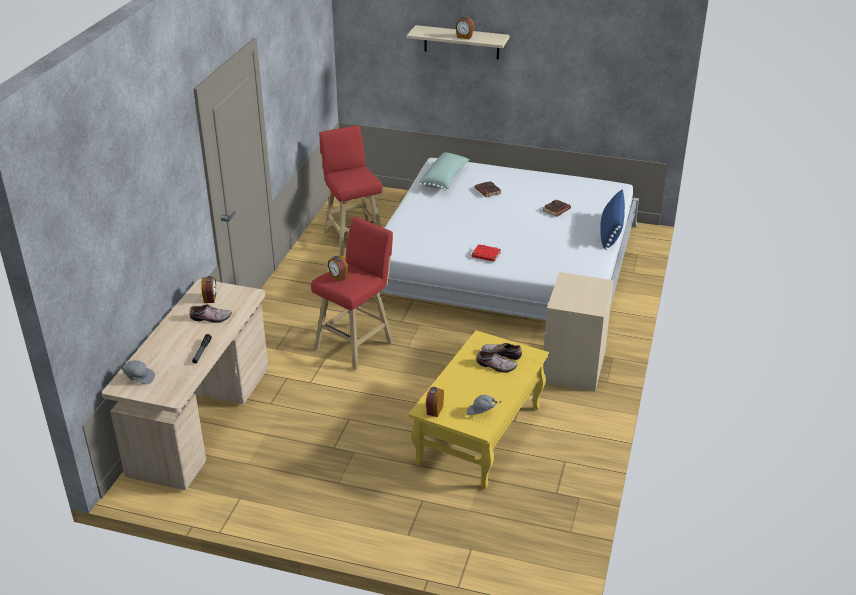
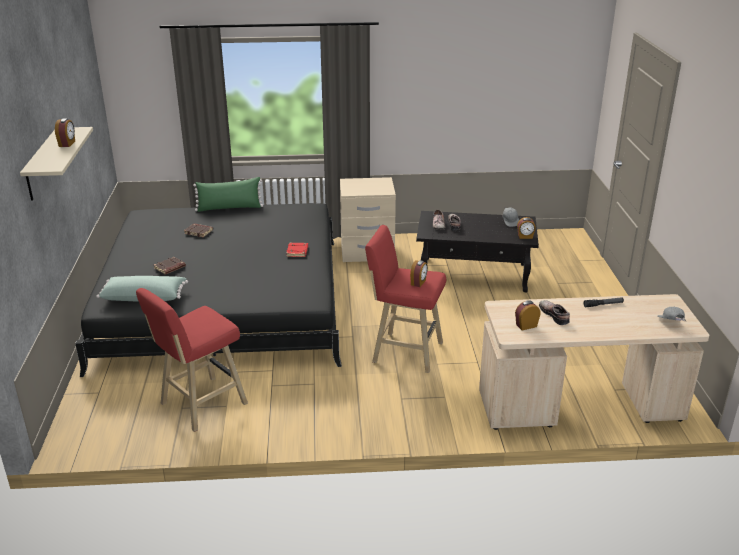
camera: 110 degrees left, 5 degrees down
(479, 436) = (475, 274): yellow coffee table -> black coffee table
(505, 263) = (223, 301): white bed -> black bed
(611, 232) = (229, 208): blue pillow -> green pillow

